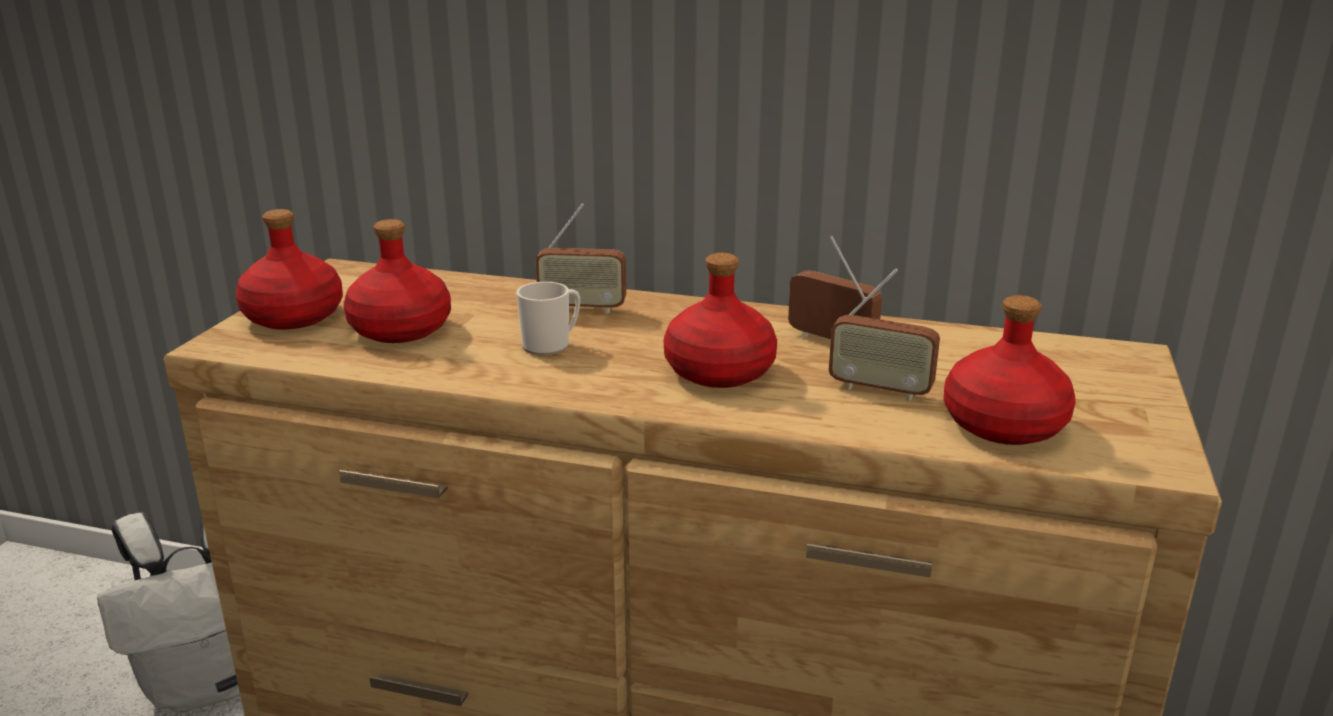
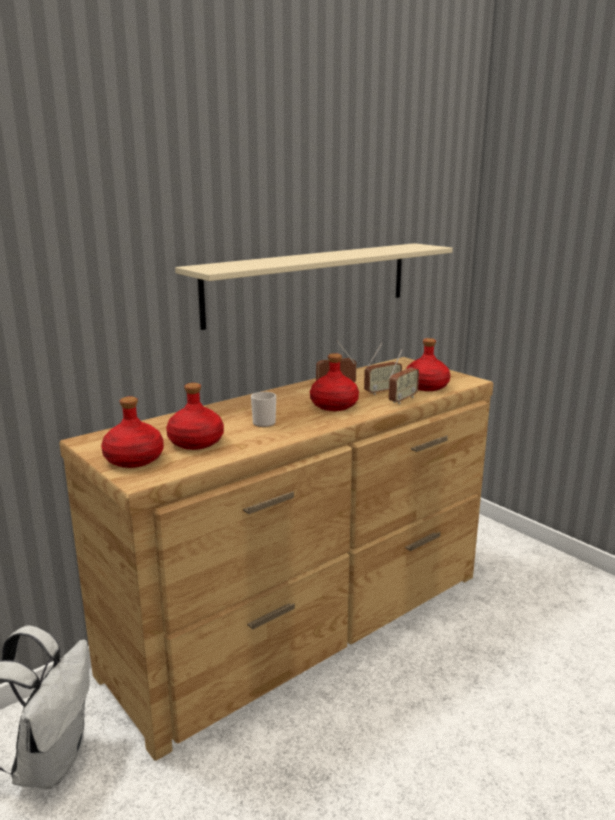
camera: 55 degrees left, 5 degrees down
(582, 308) = (236, 409): radio -> radio (402, 399)
(871, 90) = (310, 282): none -> beige shelf

